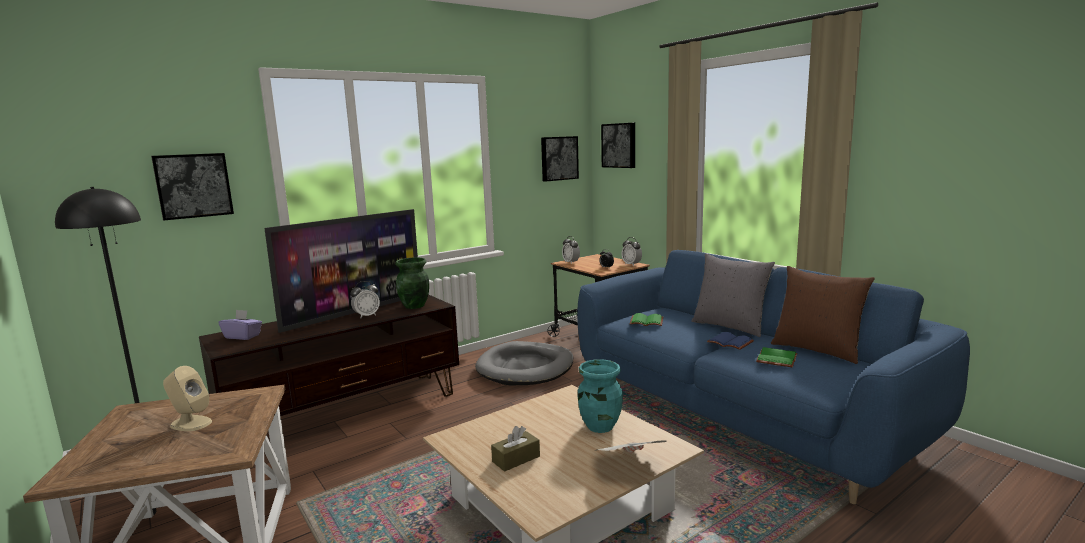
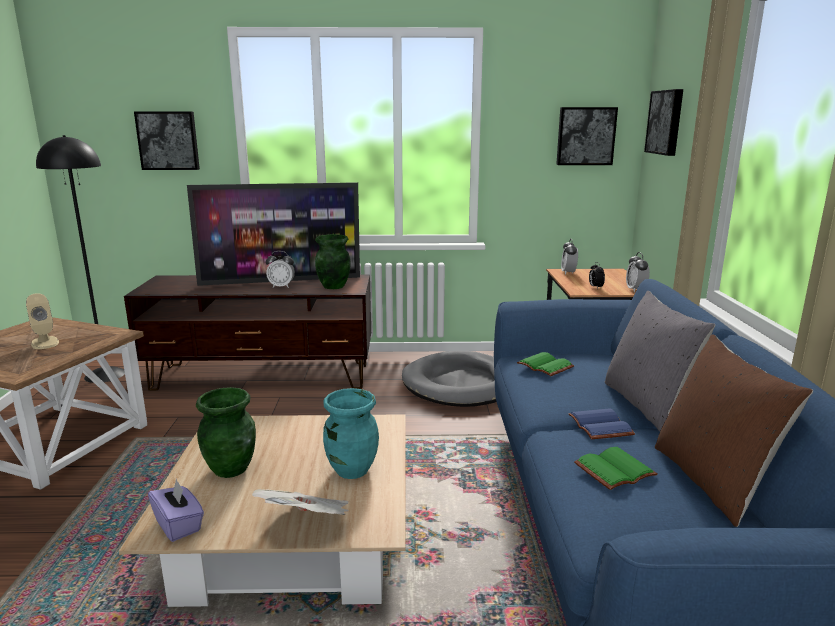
camera: 35 degrees right, 5 degrees up
(243, 336) = (175, 282): purple tissue box -> purple tissue box (179, 525)
(516, 459) = (231, 468): brown tissue box -> green vase

